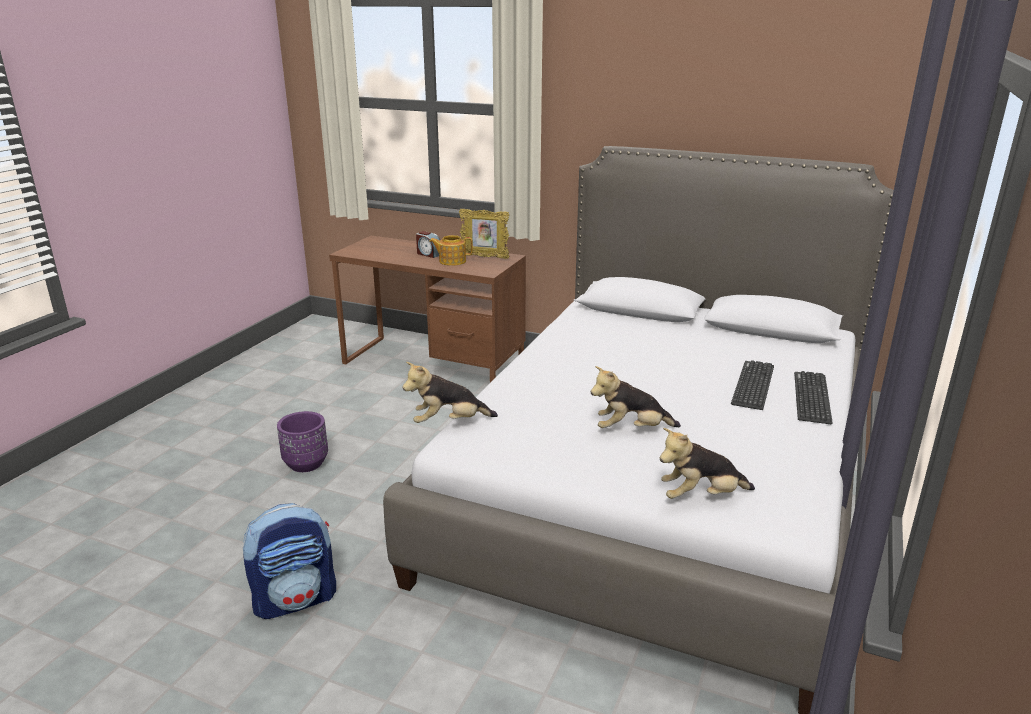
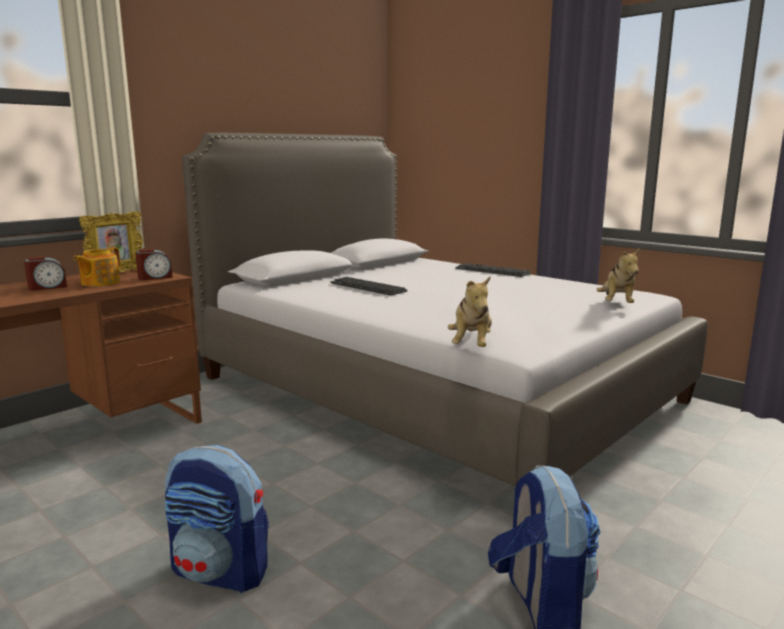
camera: 70 degrees left, 10 degrees down
(306, 464) = (221, 571): purple planter -> backpack
(481, 269) = (155, 277): none -> alarm clock
(631, 429) = (514, 305): plush toy -> none
(753, 385) = (465, 276): keyboard -> keyboard (367, 287)

